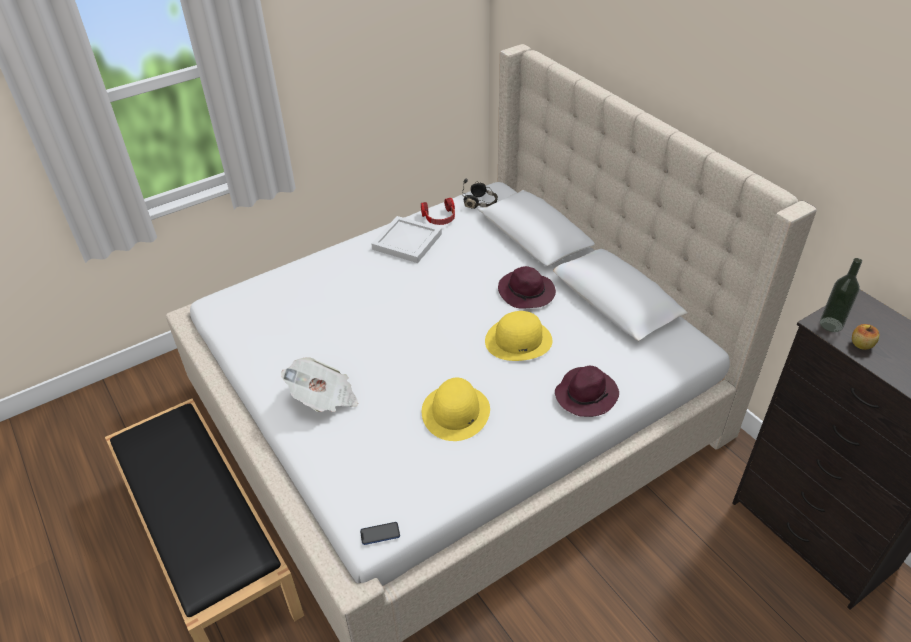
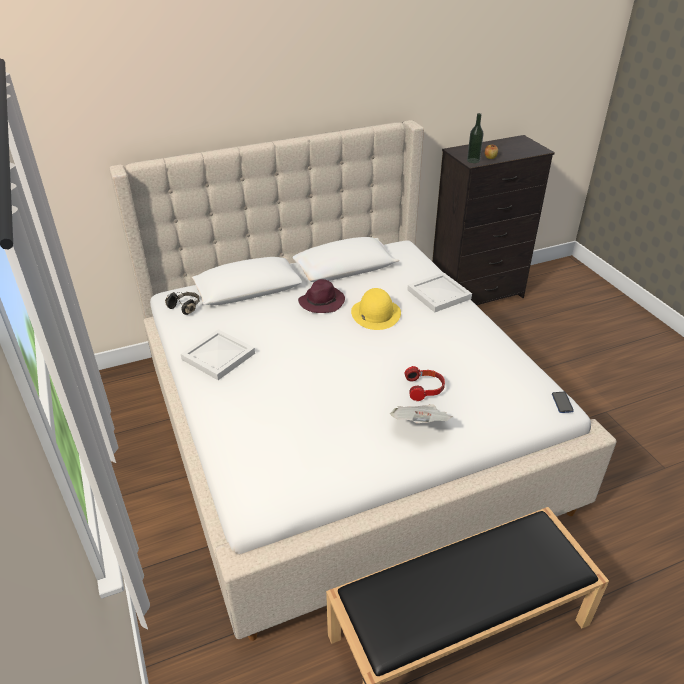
camera: 80 degrees left, 5 degrees down
(439, 218) = (193, 333): headphones -> headphones (425, 388)
(456, 412) = (446, 353): yellow hat -> none
(586, 394) = (438, 294): purple hat -> white tray

